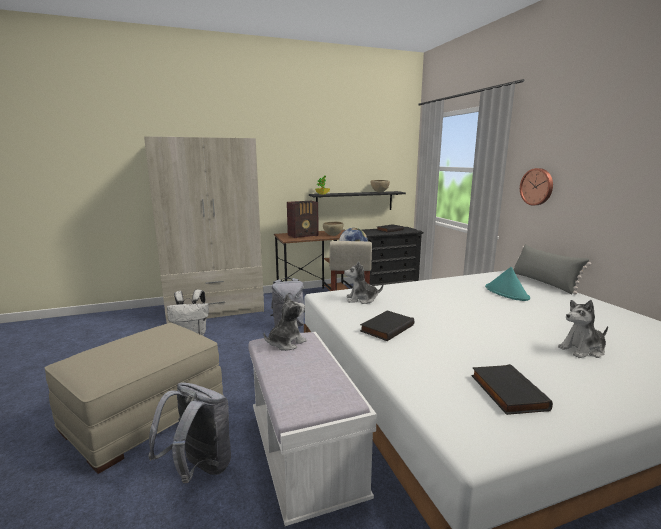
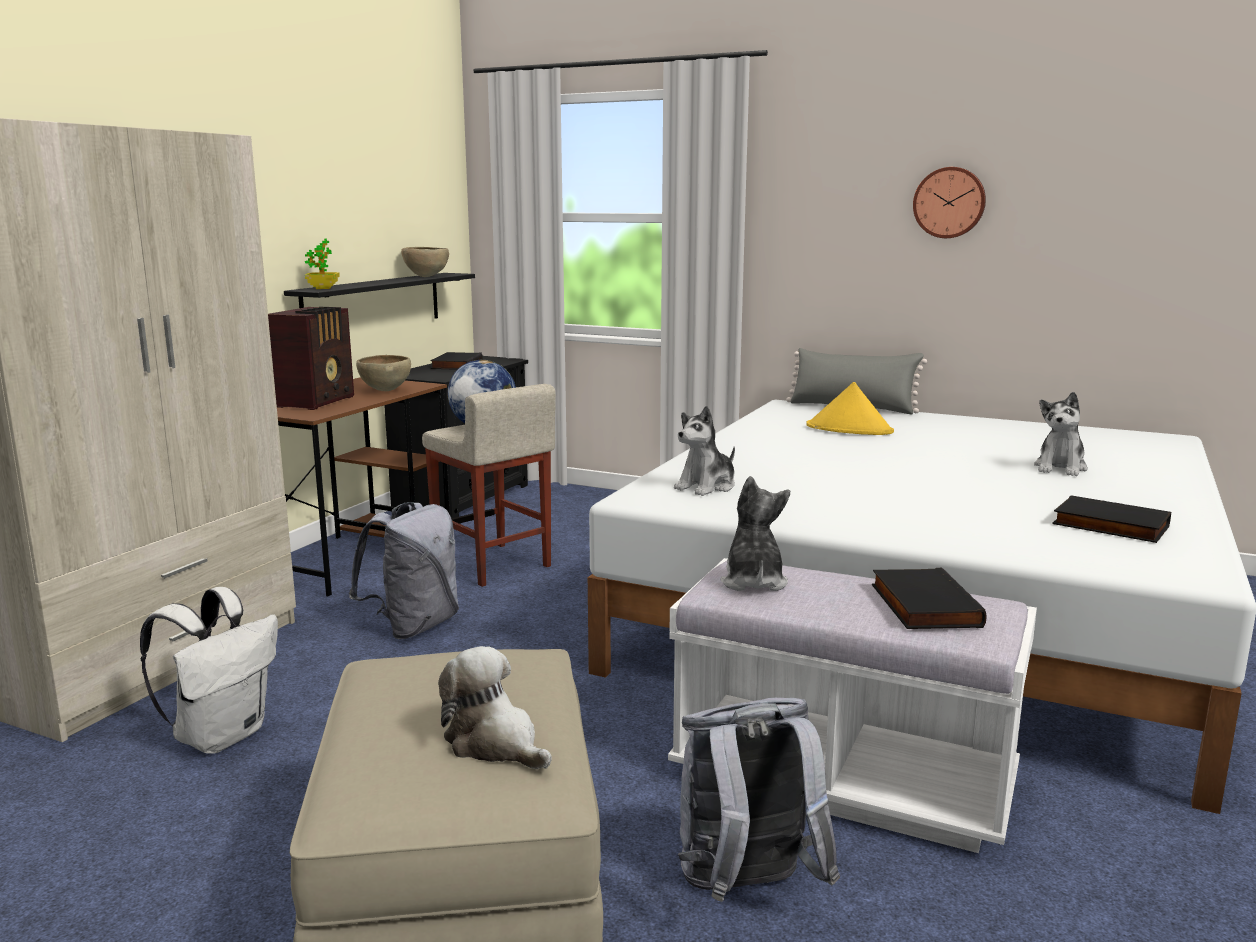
camera: 45 degrees left, 0 degrees up
(121, 361) = (495, 743): none -> plush toy
(386, 328) = (844, 509): black book -> black book (922, 605)
(507, 293) = (849, 429): turquoise hat -> yellow hat
(537, 186) = (805, 244): wall clock -> wall clock (949, 202)

